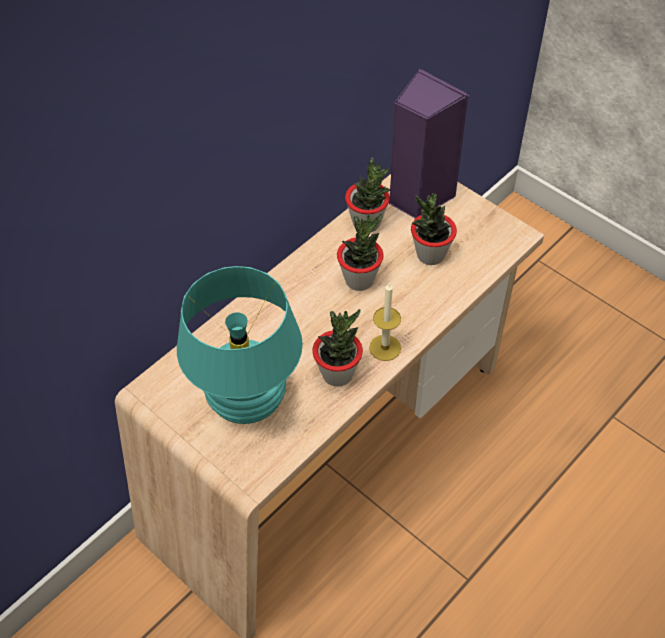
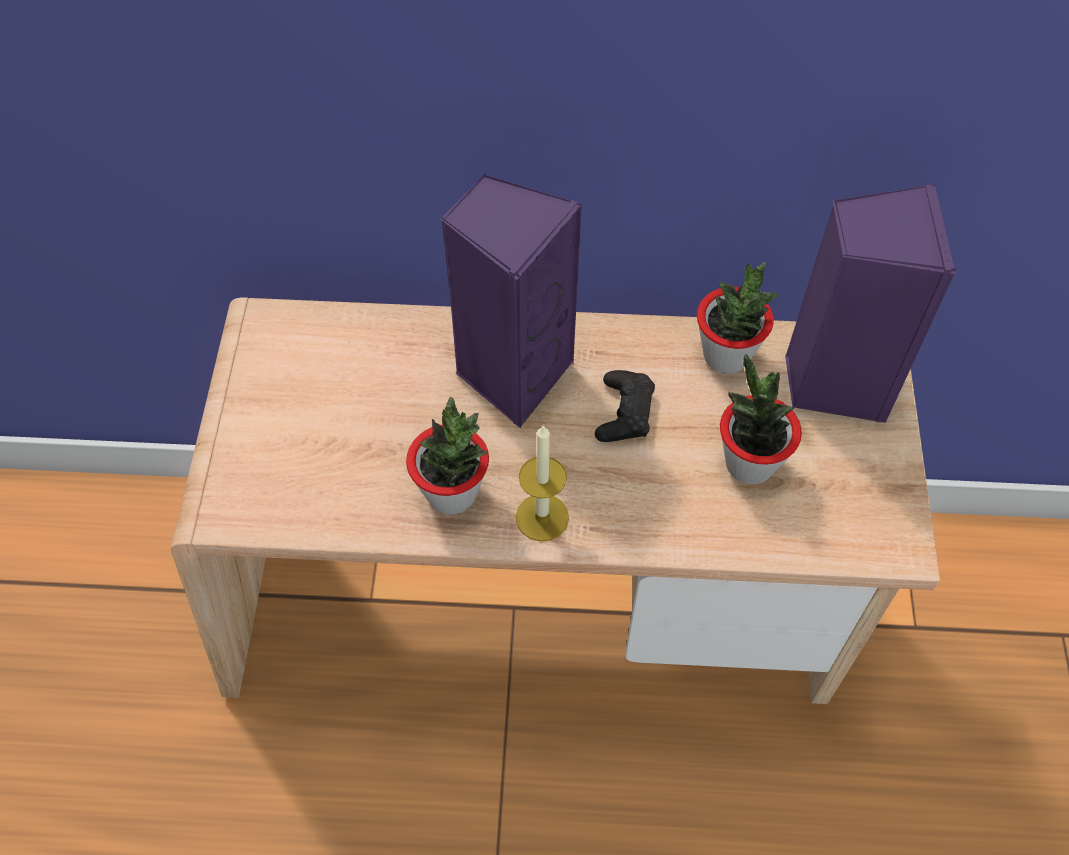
camera: 50 degrees right, 5 degrees up
(246, 401) = (326, 427): turquoise table lamp -> none
(293, 306) = (512, 373): none -> purple speaker
(359, 280) = (624, 412): potted plant -> black game controller

